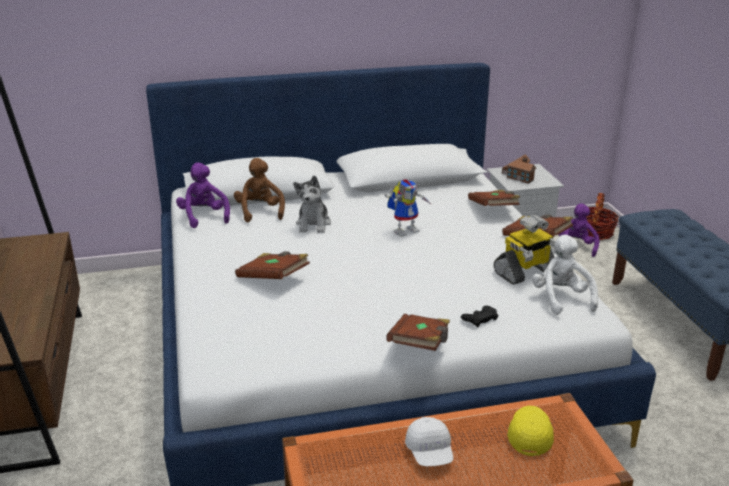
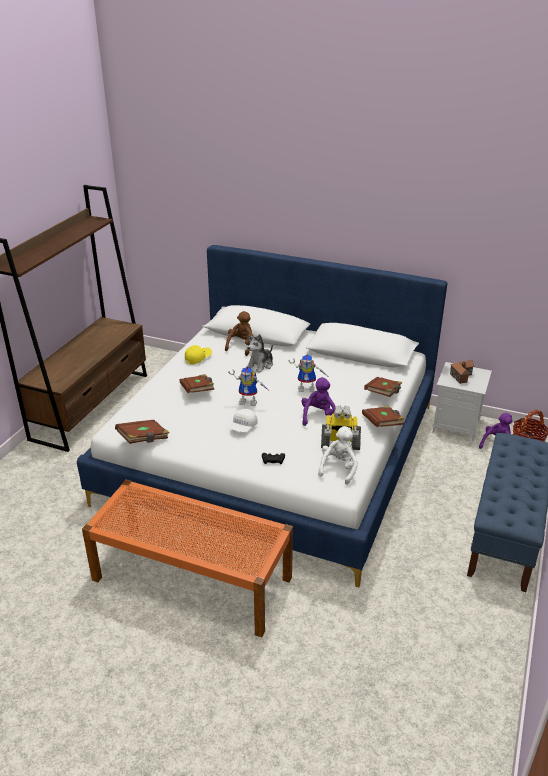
camera: 35 degrees right, 5 degrees up
(204, 217) = (208, 339): purple plush toy -> purple plush toy (319, 417)
(360, 265) = (250, 401): none -> toy robot
(420, 344) = (222, 460): brown book -> brown book (143, 439)
(429, 452) = (180, 519): white cap -> white cap (243, 427)
(530, 436) = (239, 536): yellow cap -> yellow cap (198, 358)

